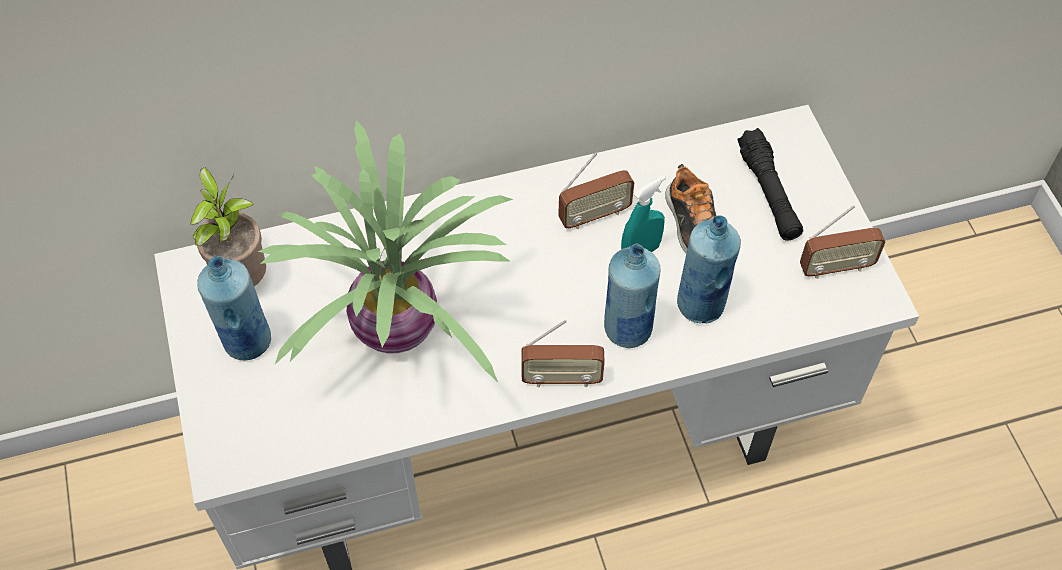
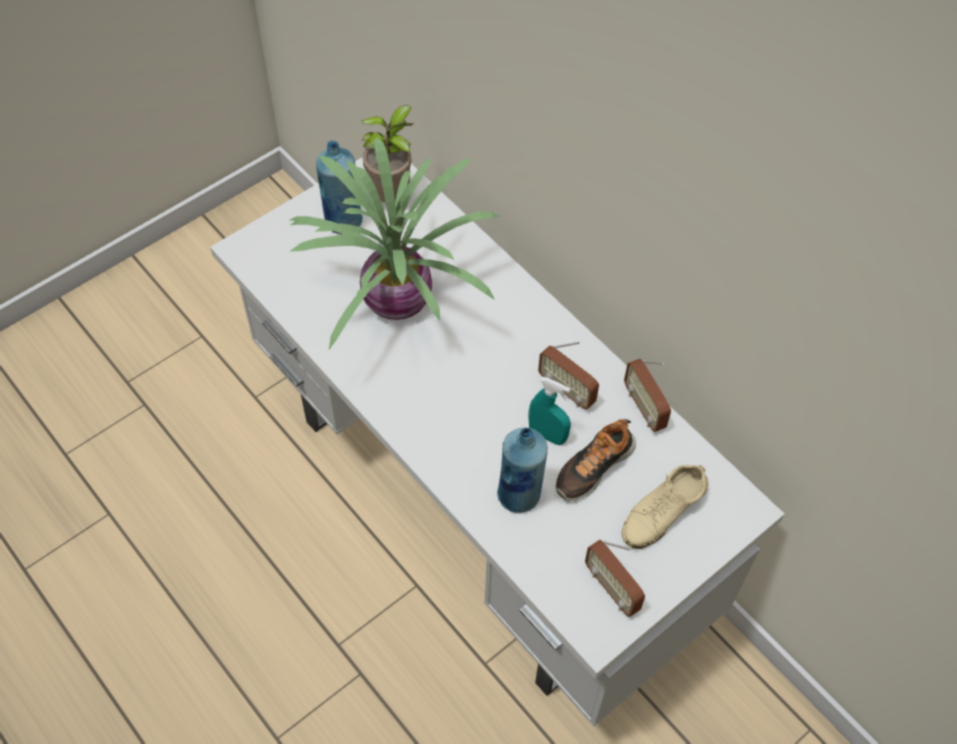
camera: 65 degrees right, 0 degrees up
(561, 378) = (403, 422): radio -> radio (644, 408)
(627, 330) = (468, 451): blue bottle -> none
(768, 193) = (663, 511): black flashlight -> beige shoe

